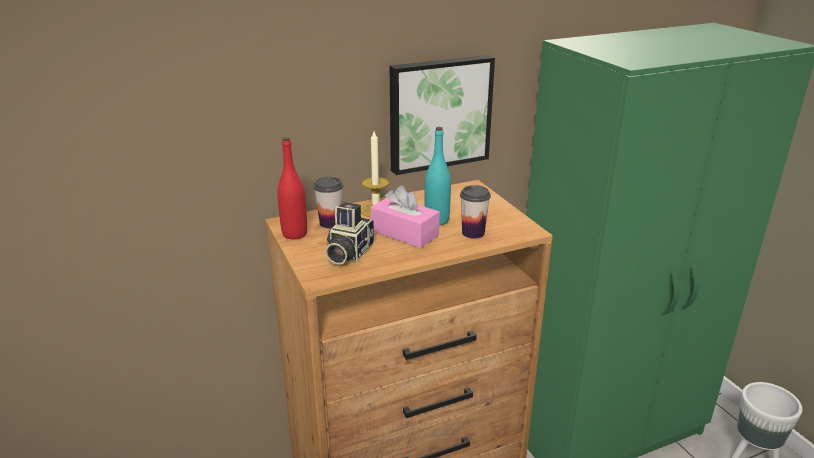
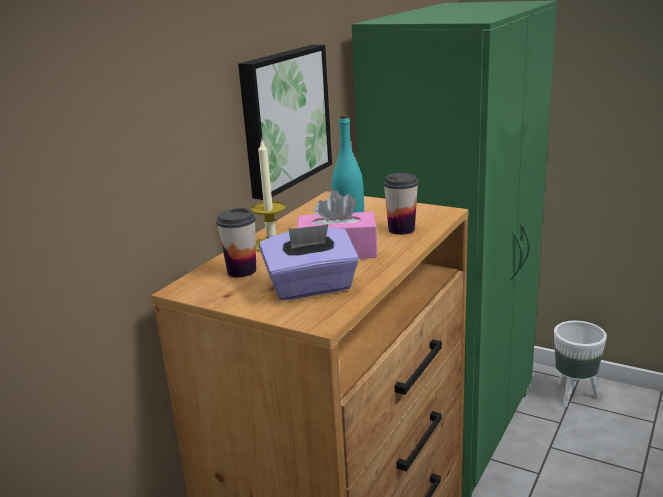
camera: 35 degrees left, 5 degrees down
(294, 234) = (217, 294): red bottle -> none
(348, 253) = (311, 288): camera -> purple tissue box

